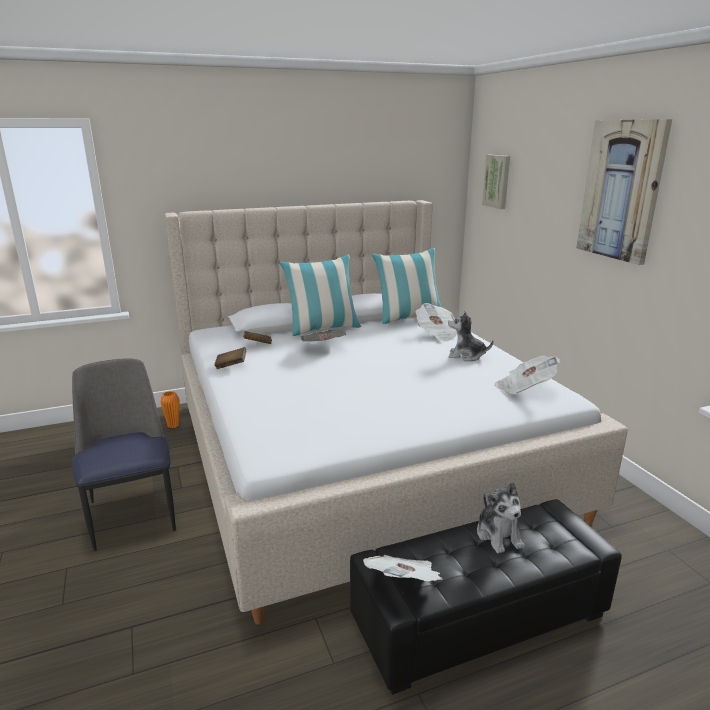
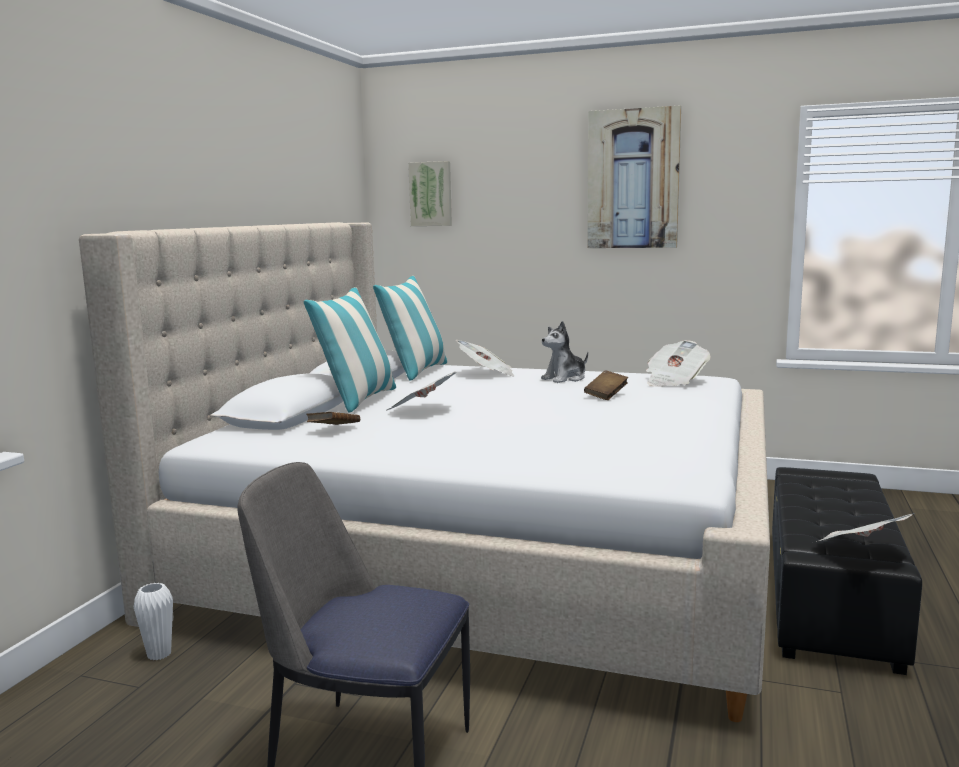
camera: 50 degrees left, 10 degrees down
(173, 425) = (159, 654): orange vase -> white vase
(231, 365) = (375, 452): brown book -> brown book (606, 395)
(498, 535) = (815, 498): plush toy -> none

